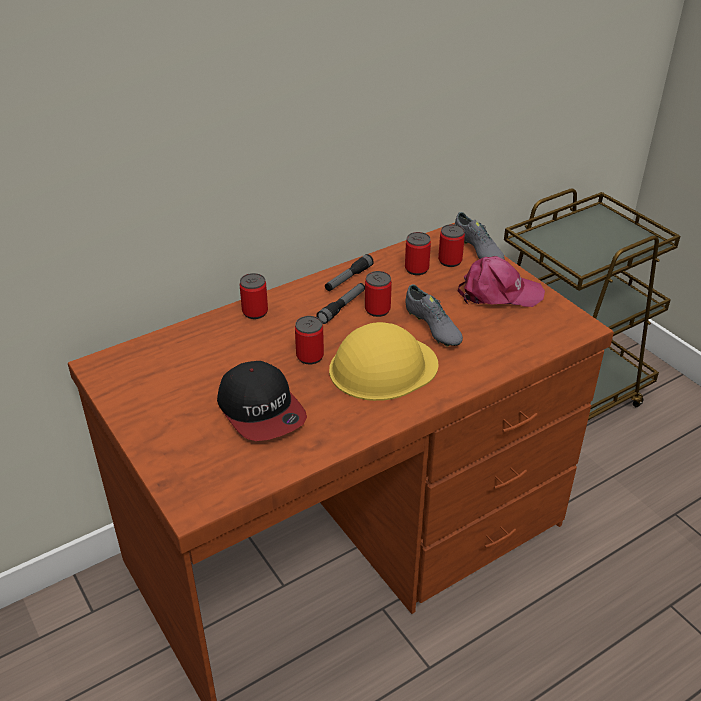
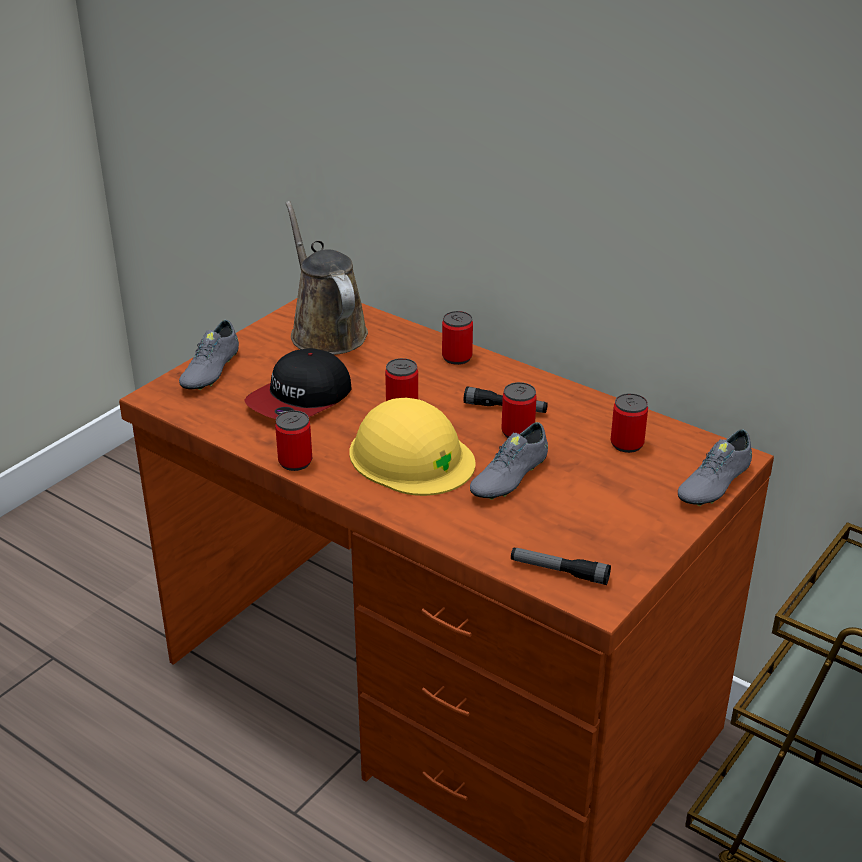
camera: 70 degrees right, 5 degrees down
(157, 373) = (325, 331): none -> brown watering can
(173, 460) = (210, 371): none -> grey shoe
(348, 278) = (565, 400): flashlight -> flashlight (559, 571)
(450, 261) = (668, 466): can -> can (295, 462)
(498, 293) = (624, 517): pink cap -> none

